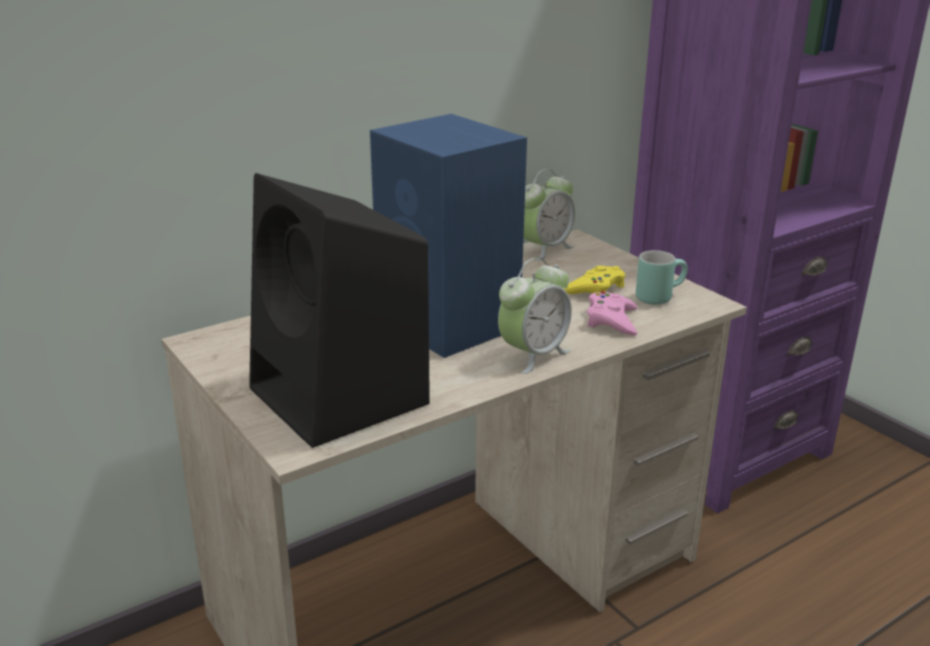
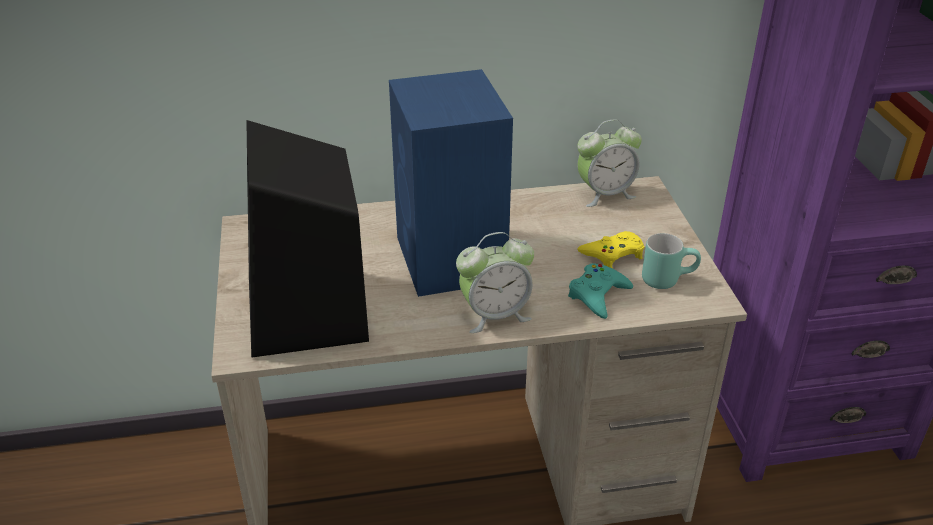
camera: 25 degrees right, 10 degrees up
(612, 320) = (598, 295): pink game controller -> turquoise game controller

